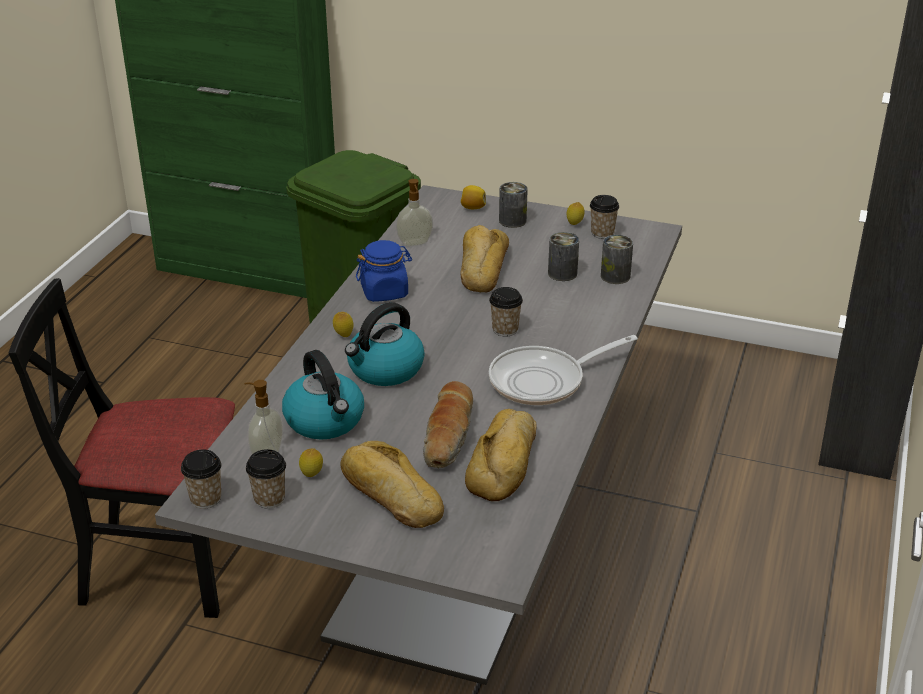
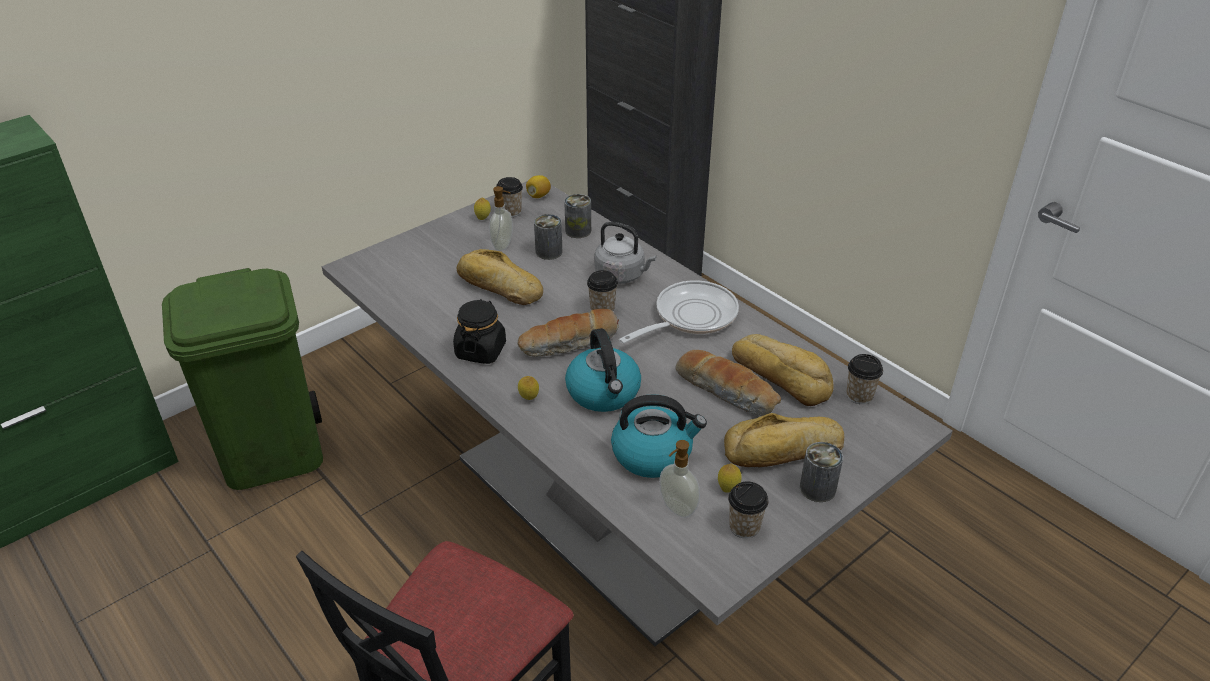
camera: 60 degrees left, 5 degrees up
(205, 499) = (718, 571): cup -> cup (859, 395)
(384, 292) = (481, 350): blue jar -> black jar
(415, 243) = (419, 306): soap dispenser -> soap dispenser (503, 245)
(436, 330) = (570, 344): none -> bread
(473, 208) = (396, 255): lemon -> lemon (538, 196)
(512, 221) = (442, 244): can -> can (817, 488)
(544, 381) = (690, 317): frying pan -> frying pan turned 135 degrees counterclockwise
(570, 323) = (622, 275): none -> grey kettle

